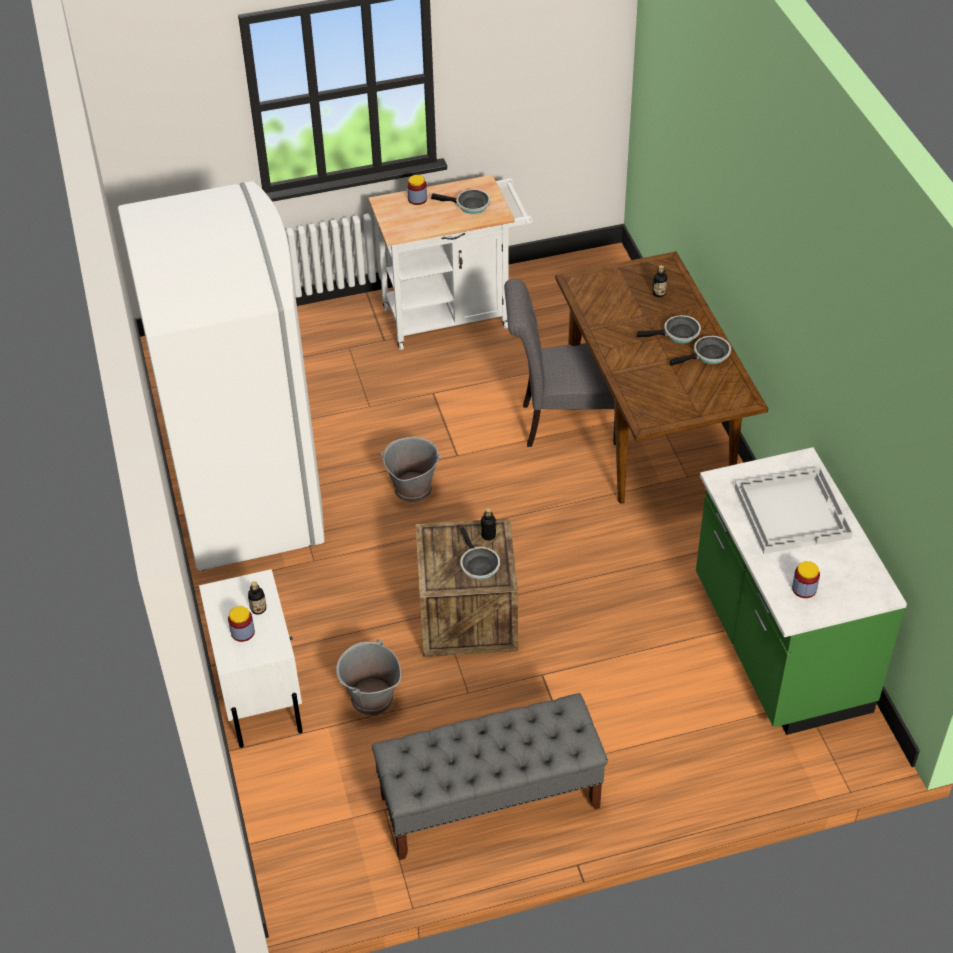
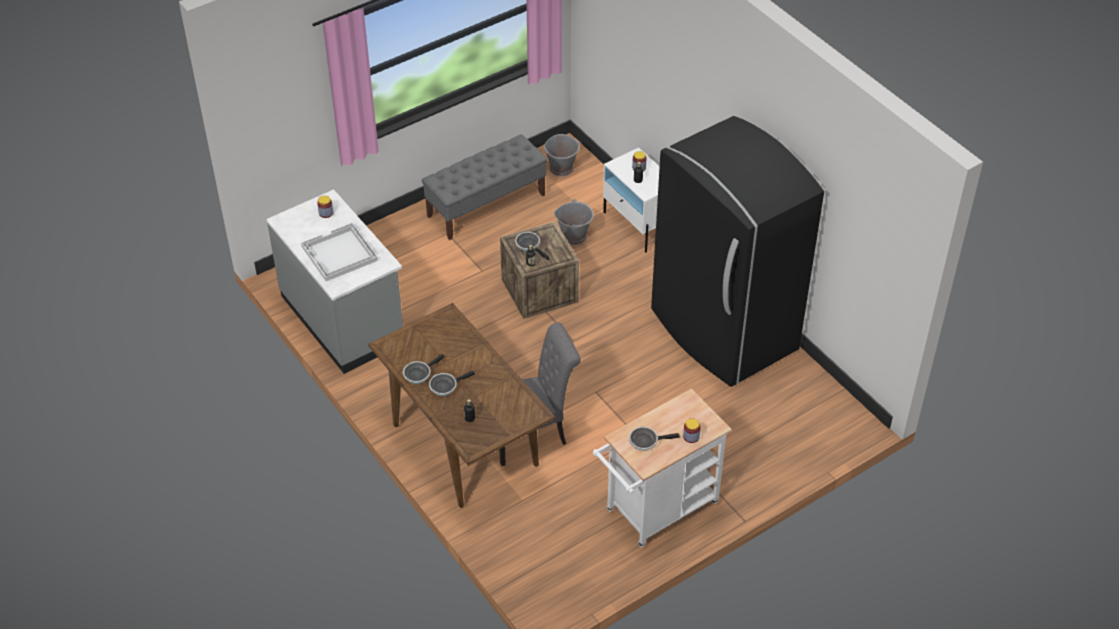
camera: 160 degrees right, 0 degrees up
(248, 492) = (722, 331): white fridge -> black fridge
(412, 488) = (614, 360): grey bucket -> grey bucket (561, 168)
(778, 646) = (343, 319): green counter -> grey counter

